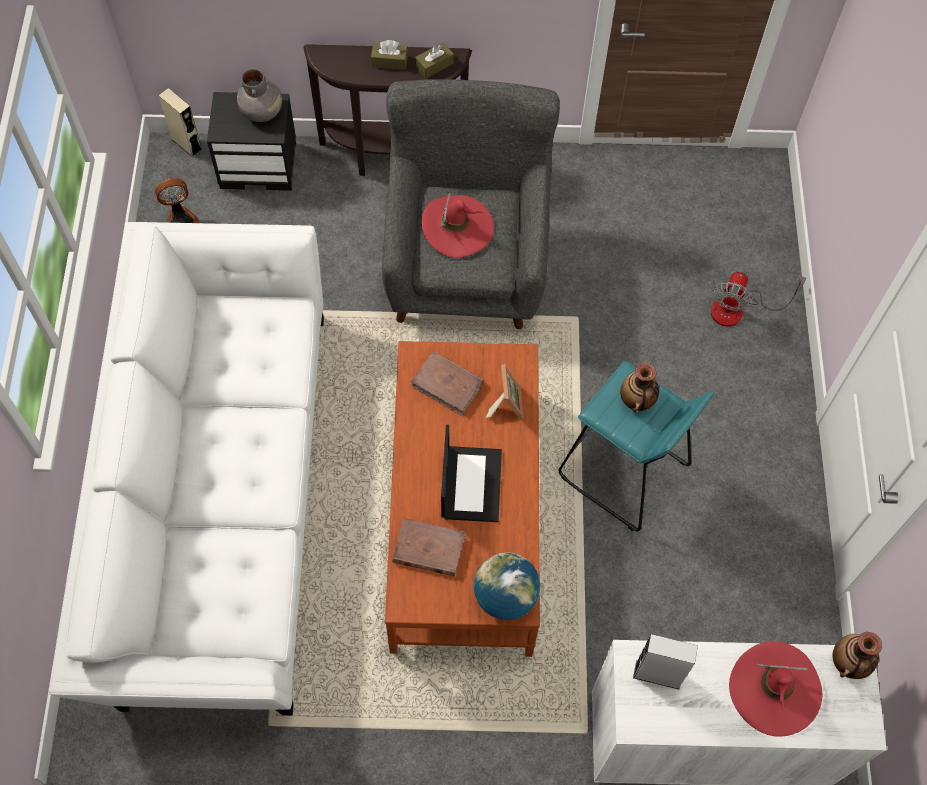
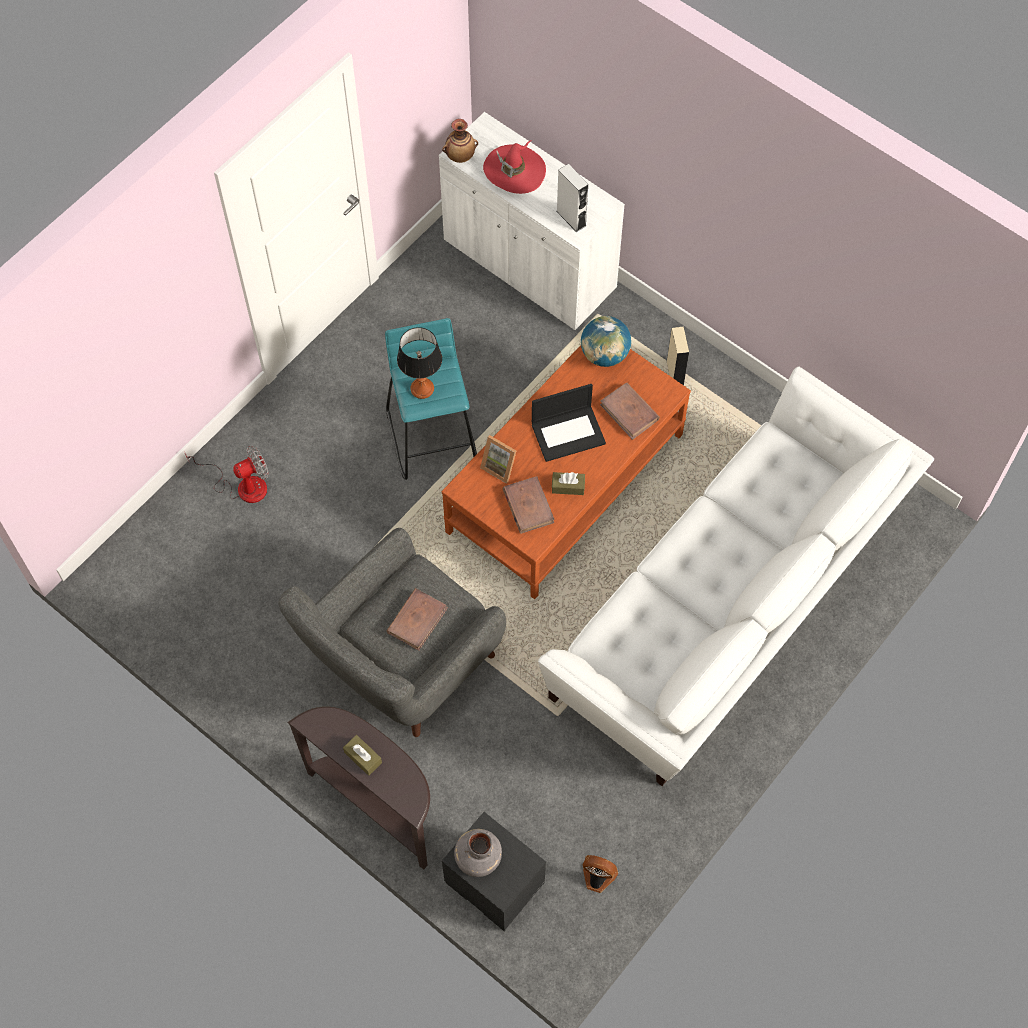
camera: 140 degrees left, 0 degrees up
(186, 144) = (540, 955): beige speaker -> beige speaker (675, 374)
(434, 65) = (331, 726): brown tissue box -> brown tissue box (568, 486)
(457, 227) = (417, 620): red hat -> brown book
(470, 483) = (568, 433): laptop -> laptop turned 150 degrees counterclockwise
(506, 404) = (500, 466): picture frame -> picture frame turned 90 degrees counterclockwise
(637, 400) = (422, 388): vase -> table lamp

